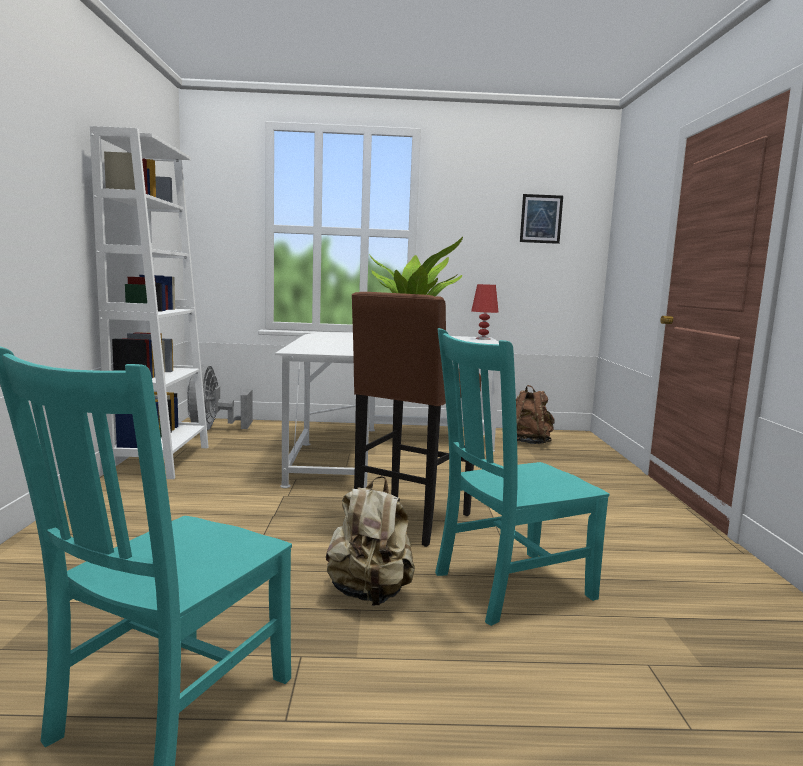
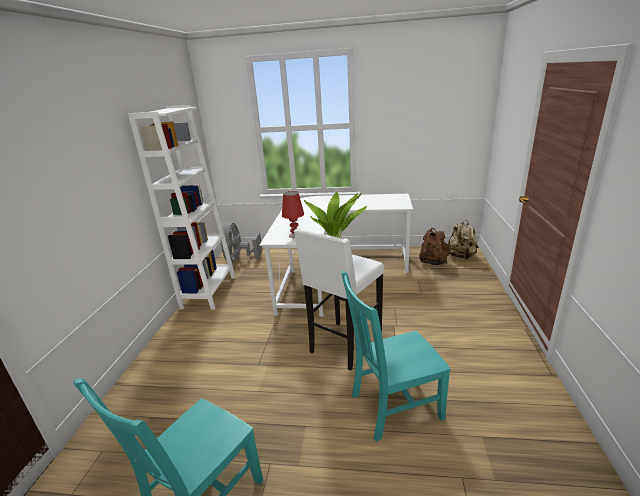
camera: 10 degrees right, 15 degrees up
(370, 593) = (312, 412): beige backpack -> beige backpack (461, 256)
(409, 521) = (344, 346): brown stool -> white stool
(483, 339) = (401, 198): red table lamp -> red table lamp (295, 235)
(541, 219) = (443, 105): picture -> none

